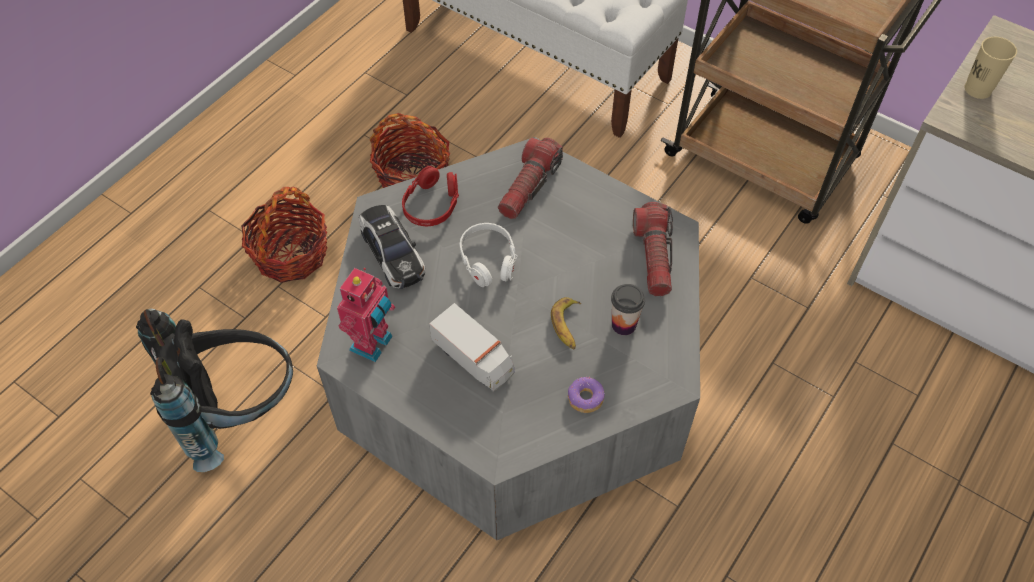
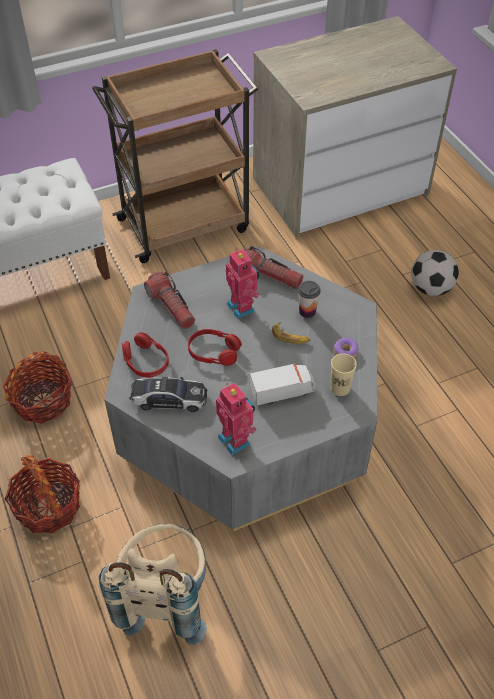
camera: 60 degrees left, 5 degrees down
(238, 413) = (164, 597): black backpack -> beige backpack
(488, 260) = (214, 352): white headphones -> red headphones
(580, 254) = (242, 307): none -> toy robot
(896, 492) = (430, 288): none -> football
(977, 89) = (298, 83): beige cup -> beige cup (340, 388)

